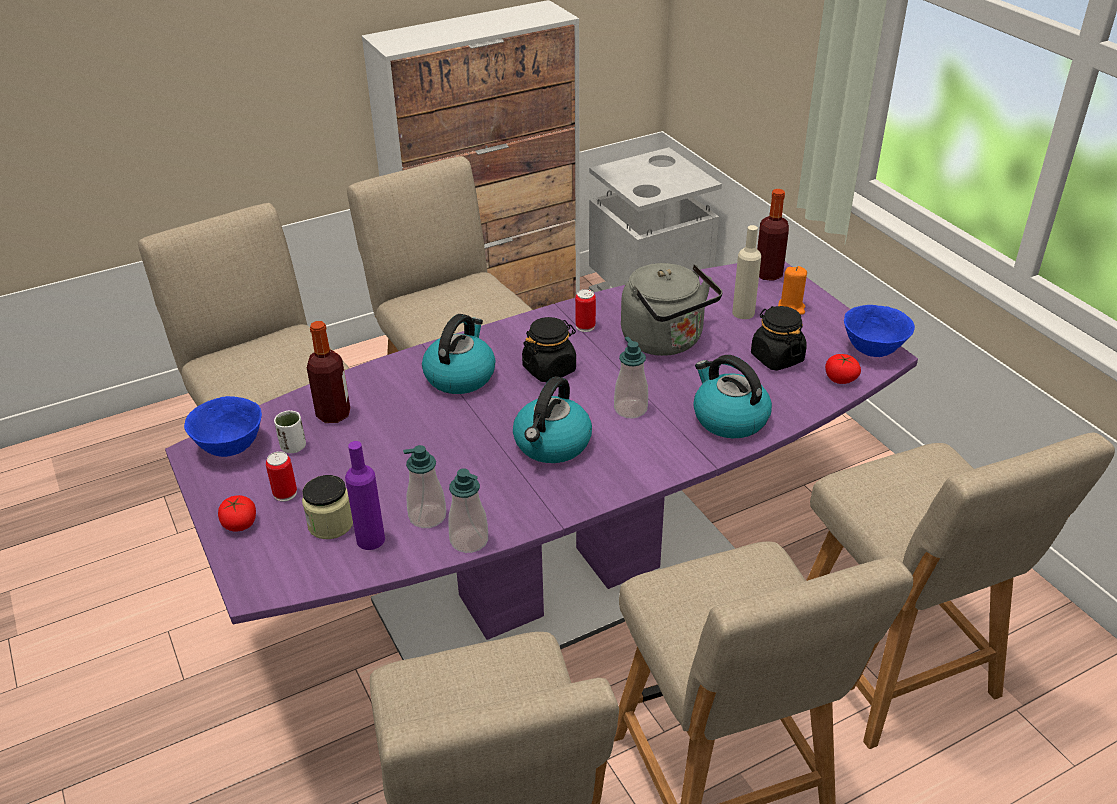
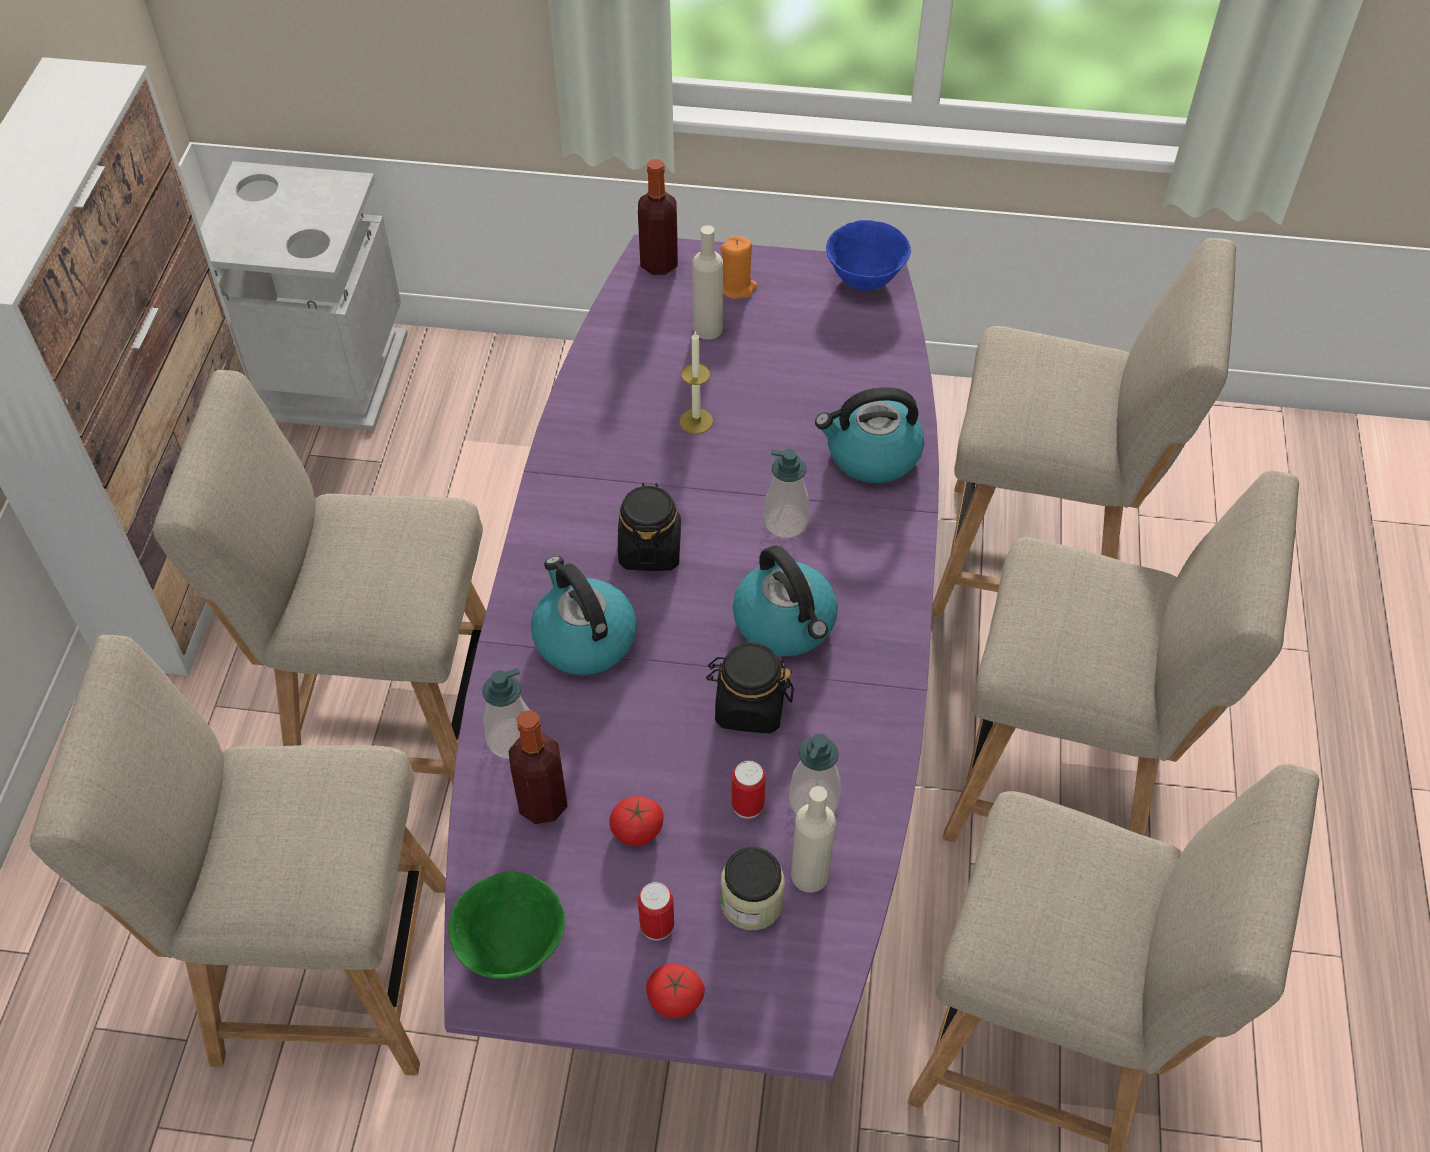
camera: 55 degrees left, 15 degrees up
(230, 447) = (511, 947): blue bowl -> green bowl
(293, 447) = (572, 876): white cup -> none
(370, 539) = (809, 875): purple bottle -> beige bottle
(469, 540) = (882, 783): soap dispenser -> soap dispenser (511, 739)
(585, 326) = (600, 471): can -> can (747, 805)
(666, 341) = (696, 421): grey kettle -> candle
(776, 358) = (808, 355): black jar -> black jar (749, 707)
(840, 378) = (885, 332): tomato -> tomato (637, 830)

